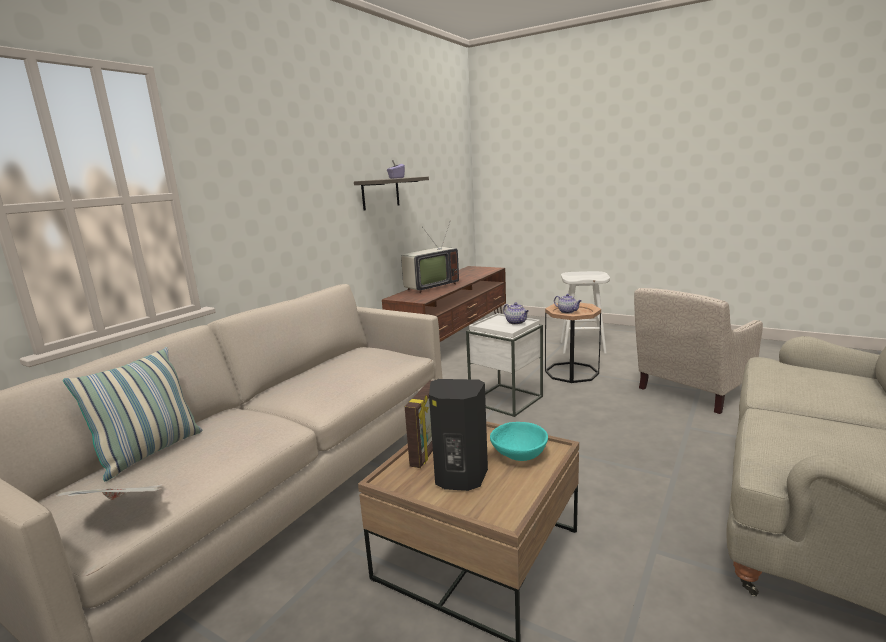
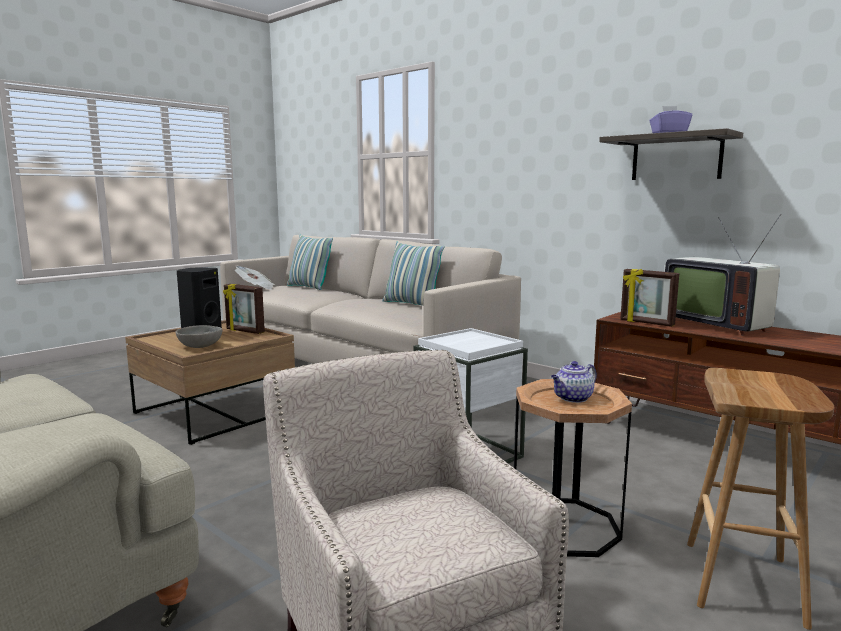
camera: 100 degrees right, 5 degrees down
(330, 364) = (411, 304): none -> pillow
(432, 295) = (646, 323): none -> picture frame
(516, 322) = (472, 346): teapot -> none
(518, 455) = (201, 346): turquoise bowl -> grey bowl
(583, 347) = (744, 583): white stool -> brown stool

